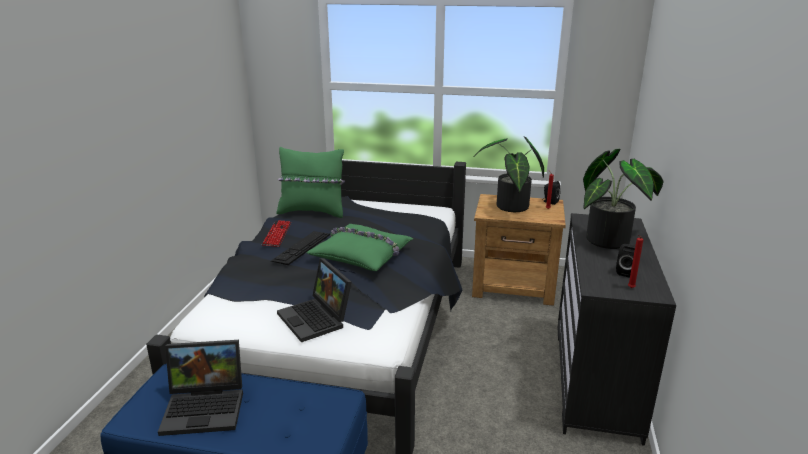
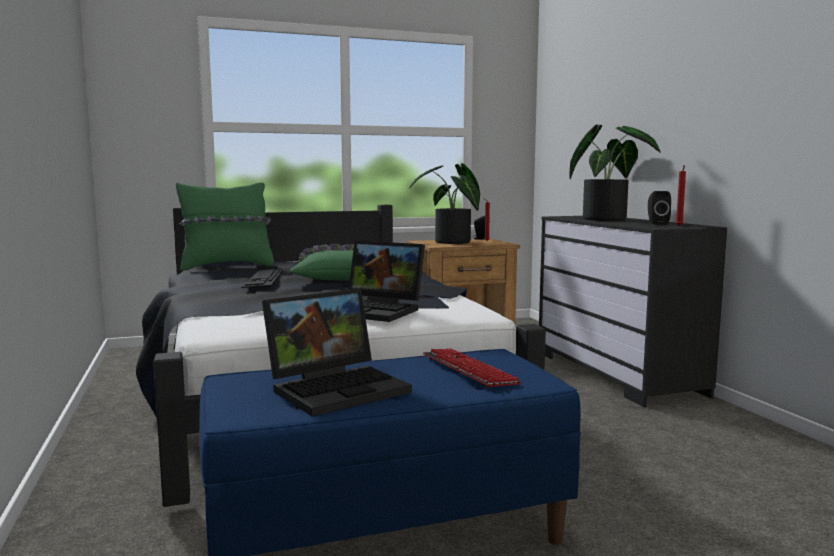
camera: 30 degrees left, 15 degrees down
(277, 234) = (211, 278): keyboard -> keyboard (468, 370)

